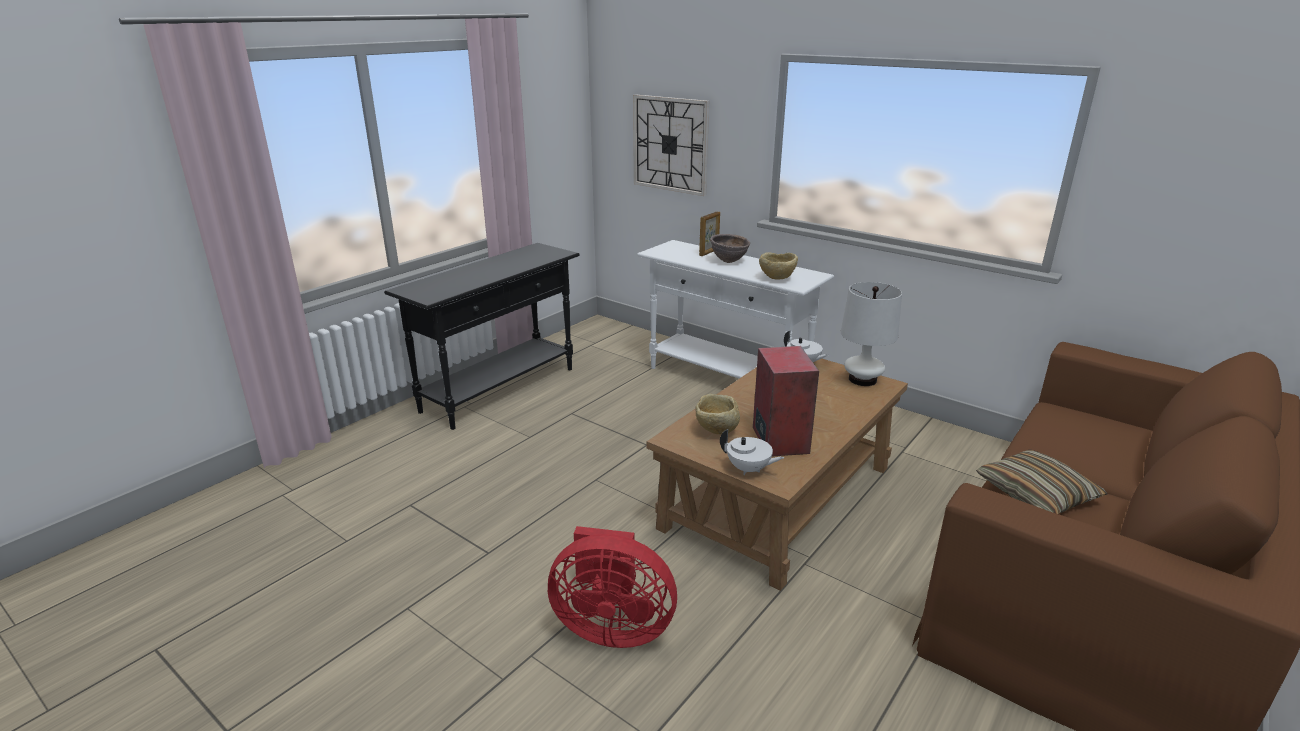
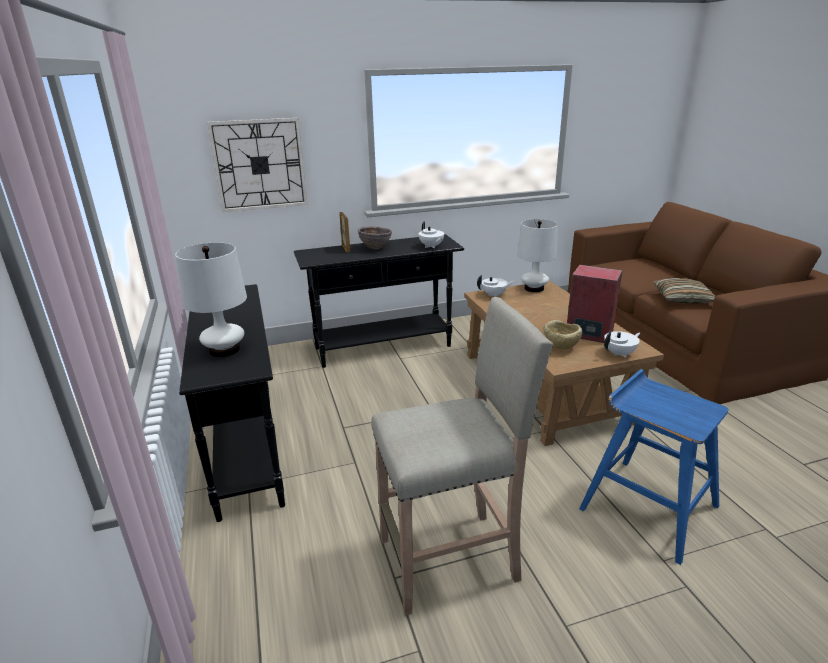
camera: 55 degrees left, 0 degrees up
(447, 525) = (452, 559): none -> beige stool
(451, 281) = (225, 350): none -> white table lamp
(612, 627) = (647, 506): red fan -> blue stool
(726, 380) = (384, 347): white console table -> black console table
(777, 279) = (431, 246): beige bowl -> white teapot

